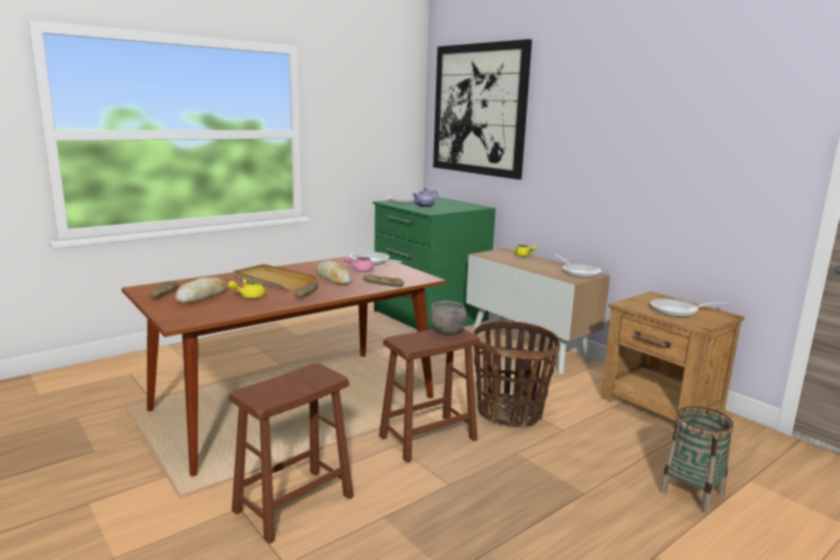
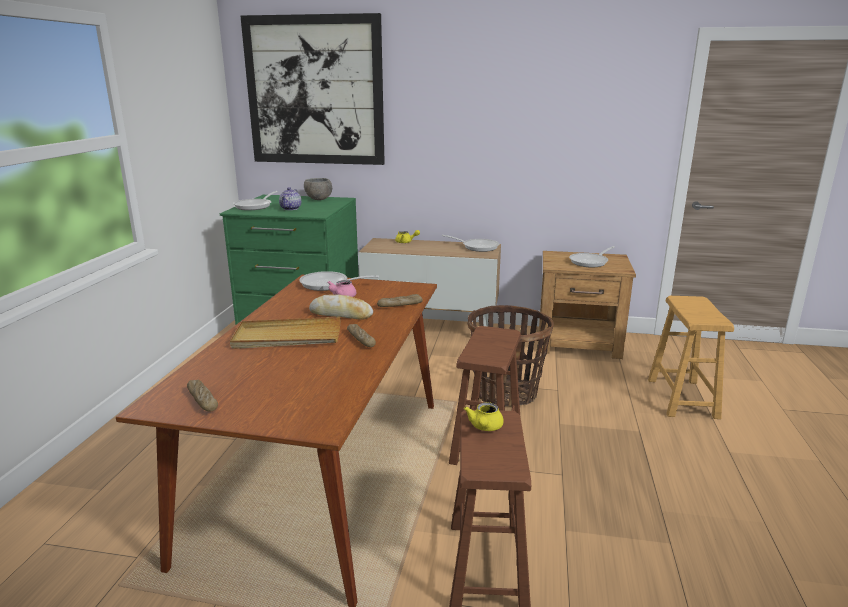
camera: 40 degrees left, 5 degrees up
(202, 296) = (260, 386): bread -> none
(249, 296) = (312, 365): yellow teapot -> yellow teapot (485, 427)
(447, 332) = (490, 334): grey bowl -> grey bowl (319, 199)
(691, 492) = (682, 398): basket -> brown stool

